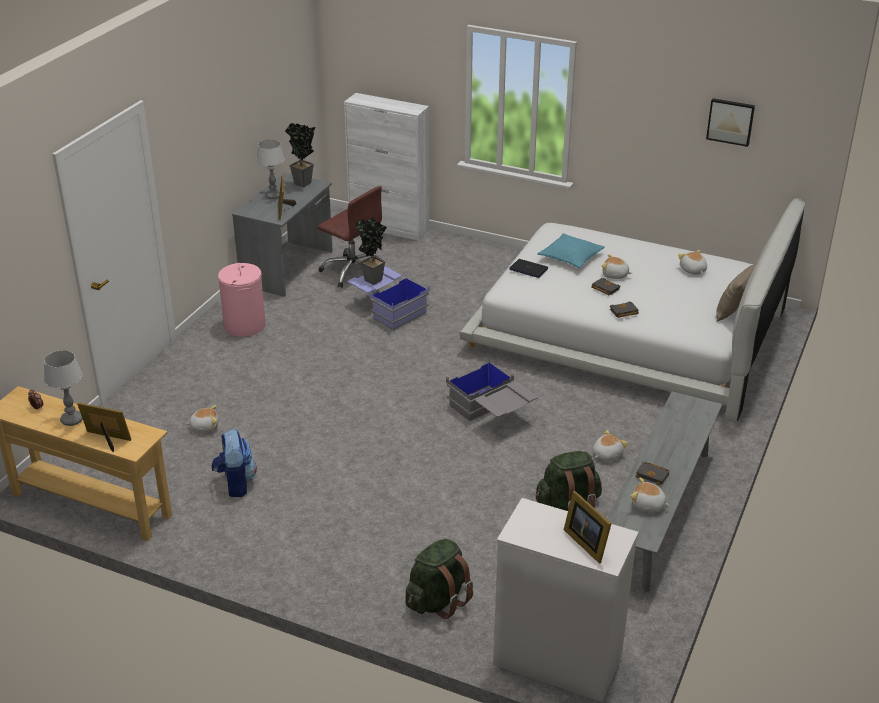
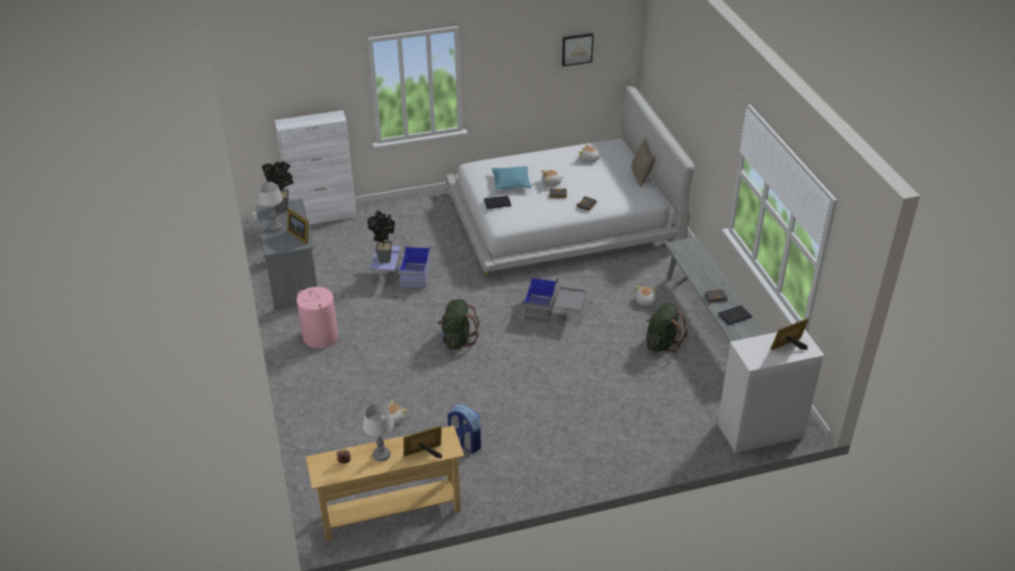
camera: 40 degrees left, 5 degrees up
(353, 271) = (342, 260): brown office chair -> none
(438, 600) = (666, 437): green backpack -> green backpack (457, 339)
(586, 542) = (789, 346): picture frame -> picture frame turned 135 degrees clockwise
(648, 505) = (734, 315): plush toy -> laptop

